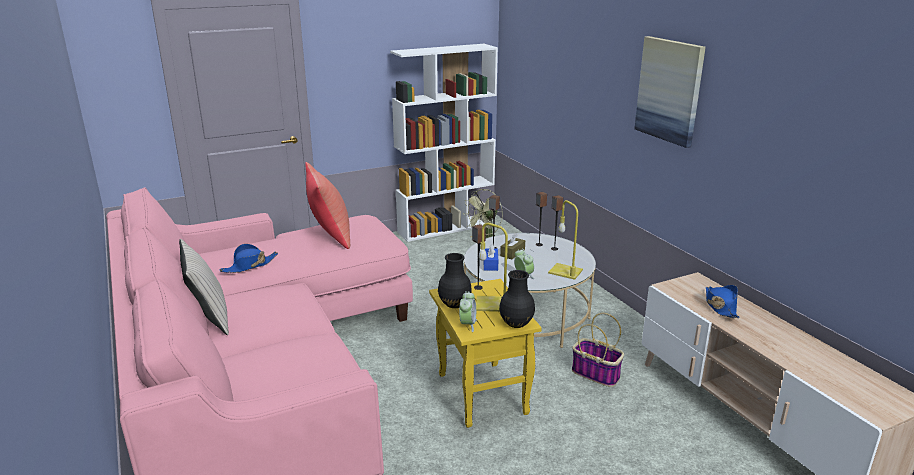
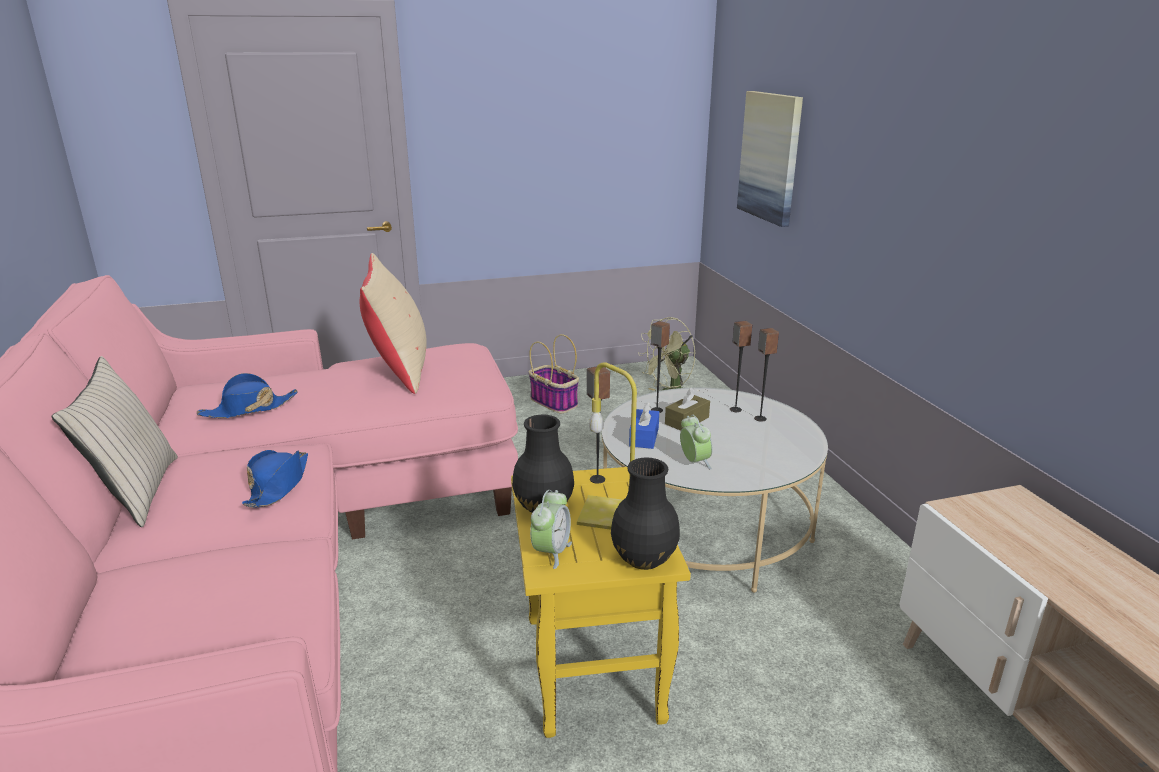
camera: 10 degrees right, 0 degrees up
(330, 235) = (399, 369): red pillow -> beige pillow
(446, 228) = (616, 373): white bookcase -> none
(566, 271) = (772, 461): yellow table lamp -> none
(596, 374) = (809, 653): basket -> basket (554, 402)
(669, 90) = (989, 141): picture -> picture (770, 157)
(720, 306) = (1067, 562): blue hat -> blue hat (278, 485)

